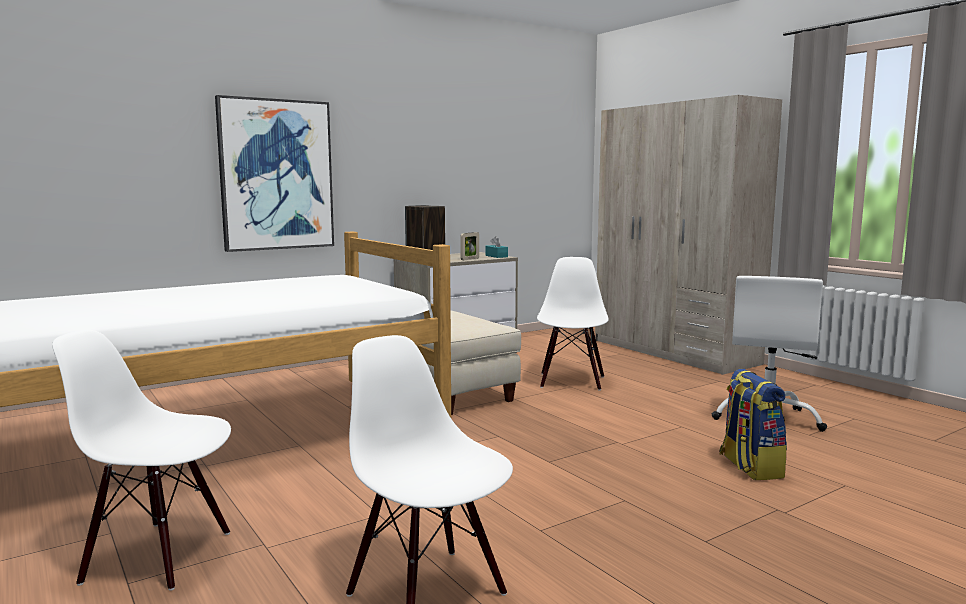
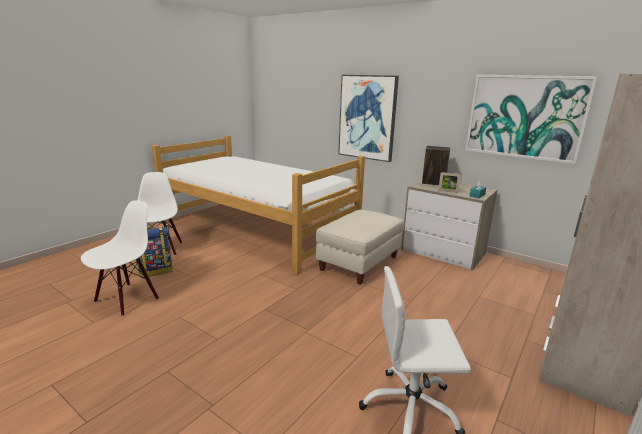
camera: 70 degrees right, 10 degrees up
(488, 158) = (525, 117): none -> picture
(571, 381) = (423, 299): white chair -> none
(749, 467) = (285, 393): backpack -> backpack (155, 271)

